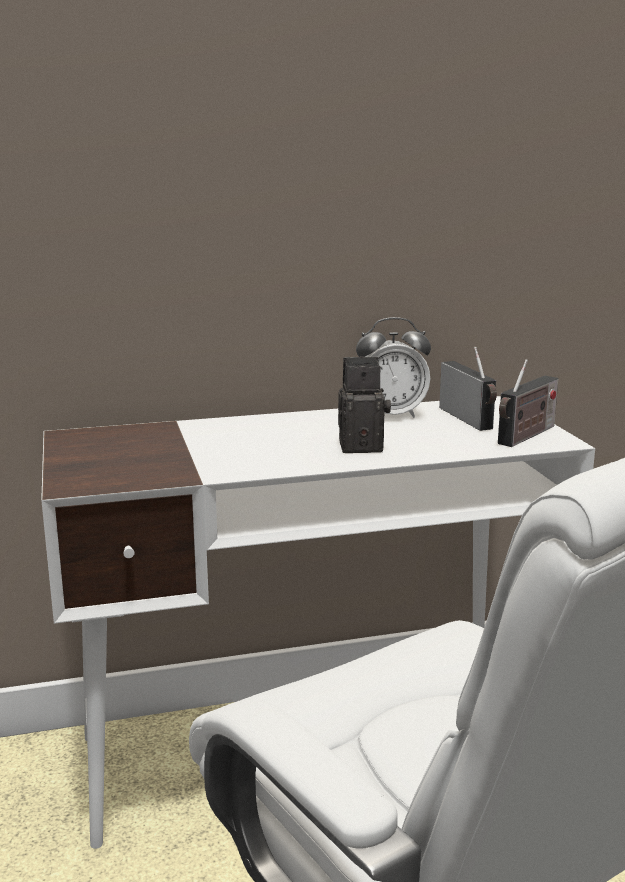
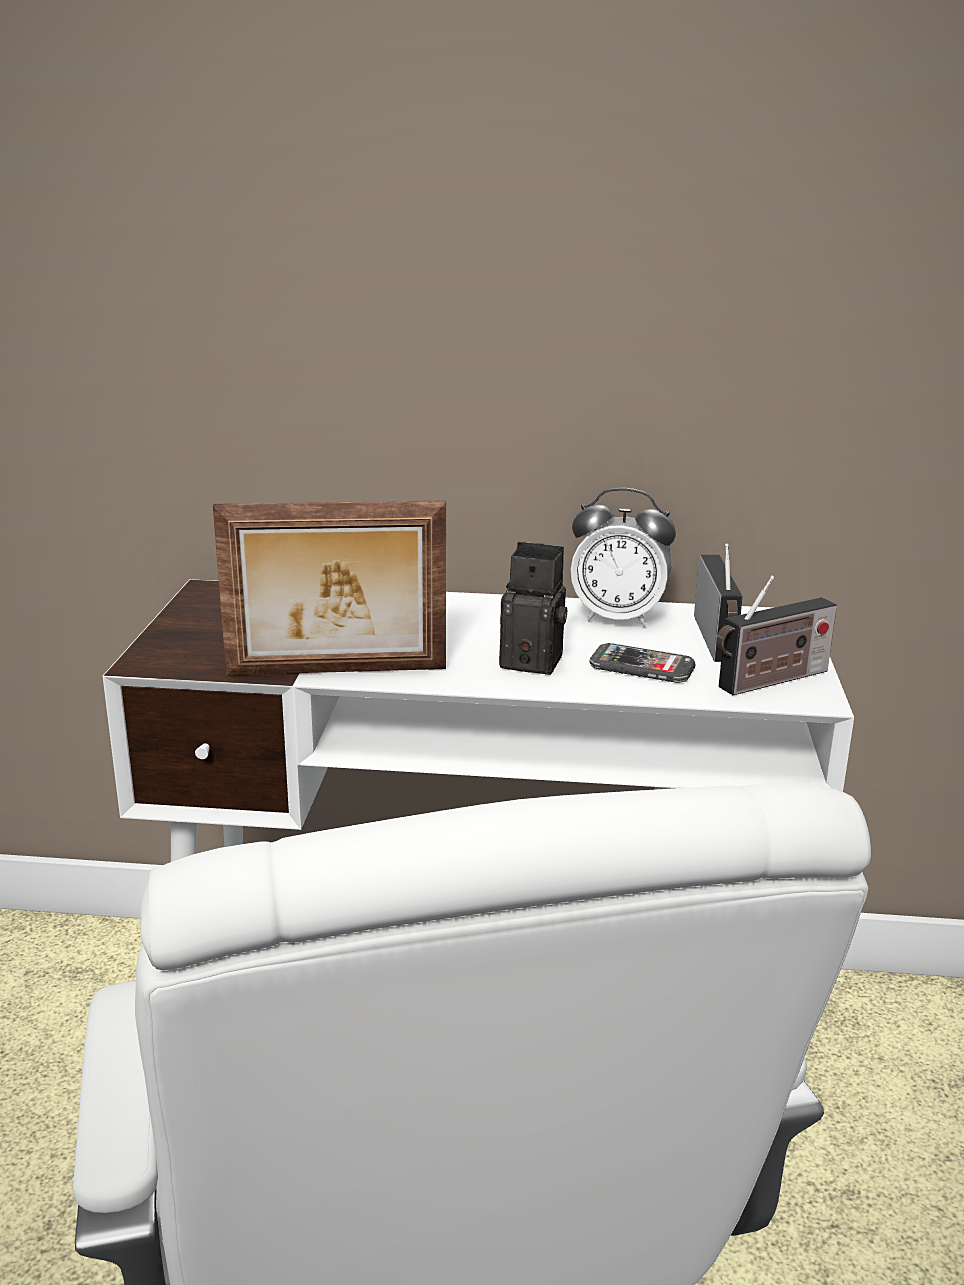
camera: 20 degrees right, 5 degrees up
(228, 472) = (336, 672): none -> picture frame
(437, 439) = (642, 667): none -> phone

